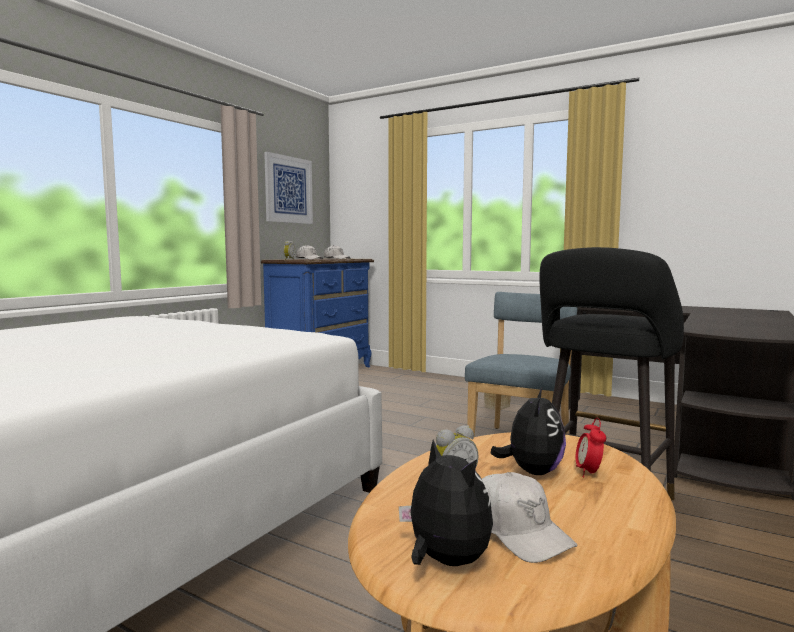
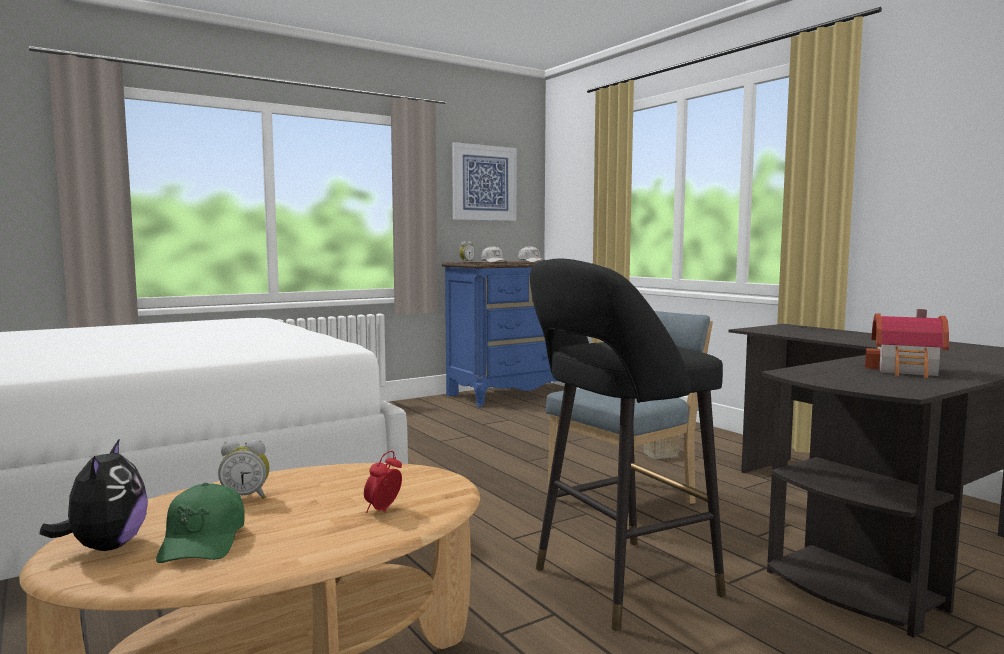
camera: 25 degrees right, 0 degrees up
(518, 532) = (203, 541): white cap -> green cap
(532, 472) = (335, 500): plush toy -> none
(746, 324) = (908, 370): none -> toy house

